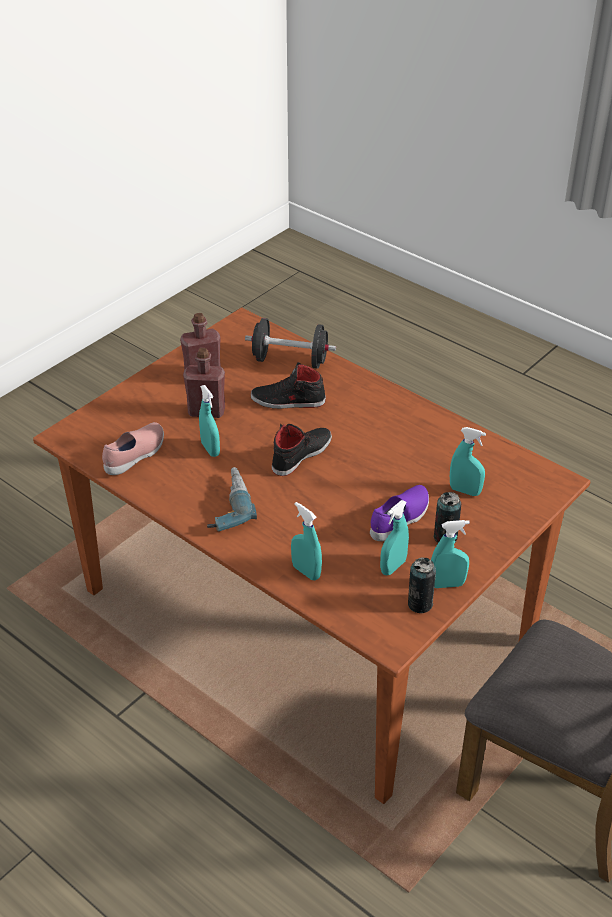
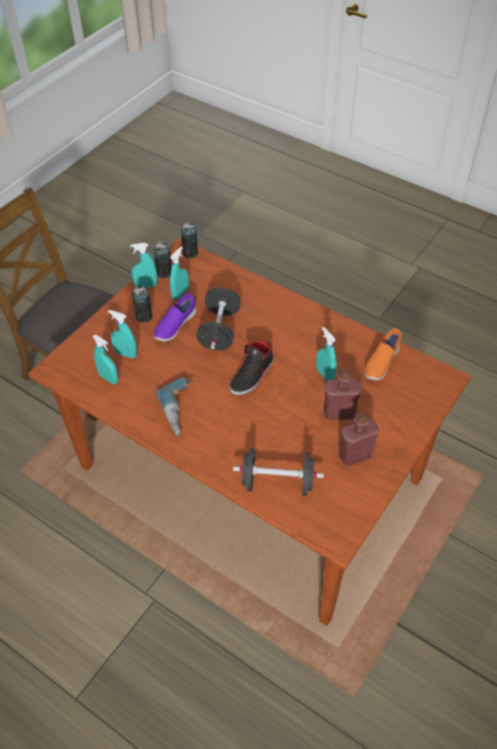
camera: 175 degrees right, 10 degrees up
(135, 456) = (381, 363): pink shoe -> orange shoe
(226, 505) = (300, 328): power drill -> power drill (182, 410)
(288, 401) = (271, 431): black shoe -> none
(306, 572) = (237, 286): turquoise spray bottle -> turquoise spray bottle (109, 378)
(338, 510) = (219, 331): none -> black dumbbell
(377, 636) = (190, 253): none -> can

